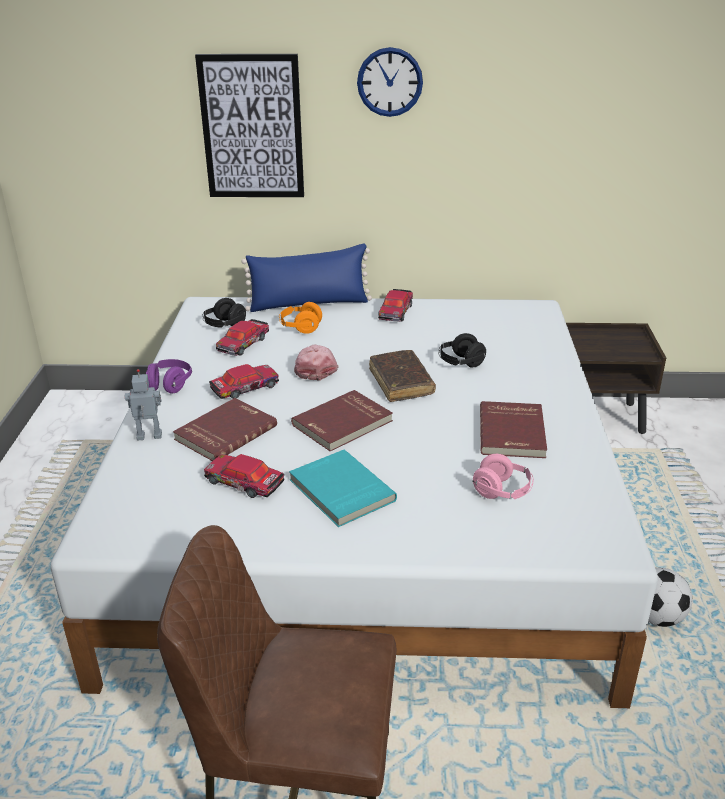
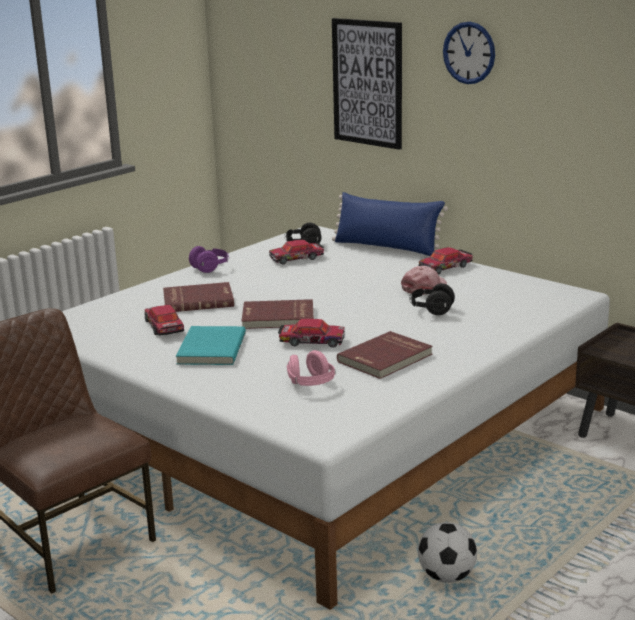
camera: 40 degrees right, 10 degrees down
(149, 437) = (152, 290): toy robot -> none
(244, 388) = (251, 282): toy car -> toy car (312, 341)
(300, 328) = (353, 259): orange headphones -> none
(314, 367) = (318, 284): pink cap -> pink cap (424, 287)
(401, 382) = (362, 308): brown book -> none

